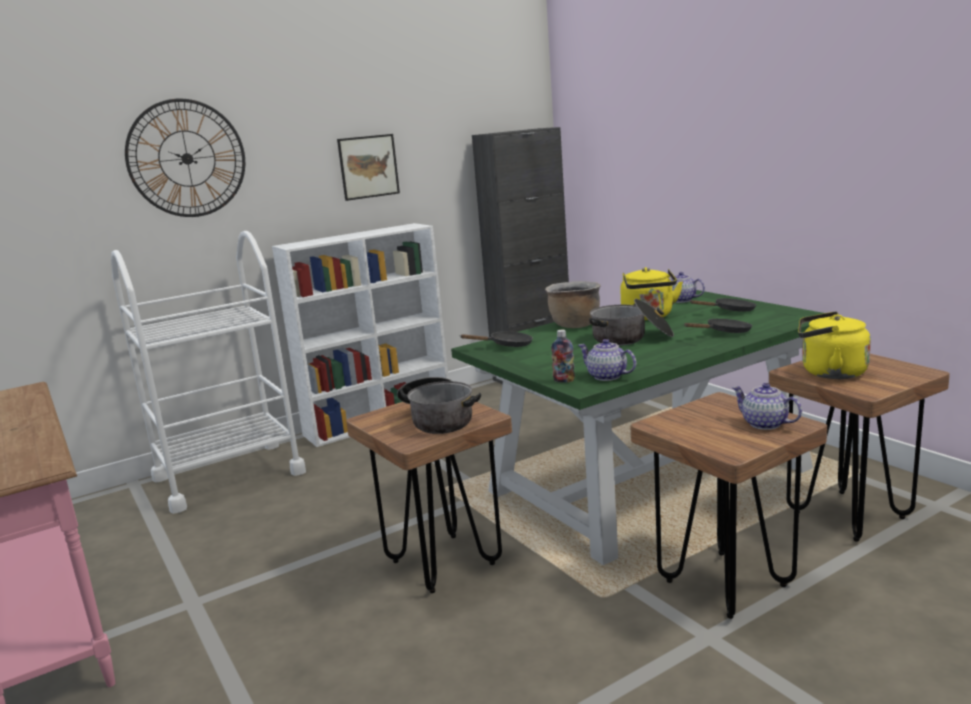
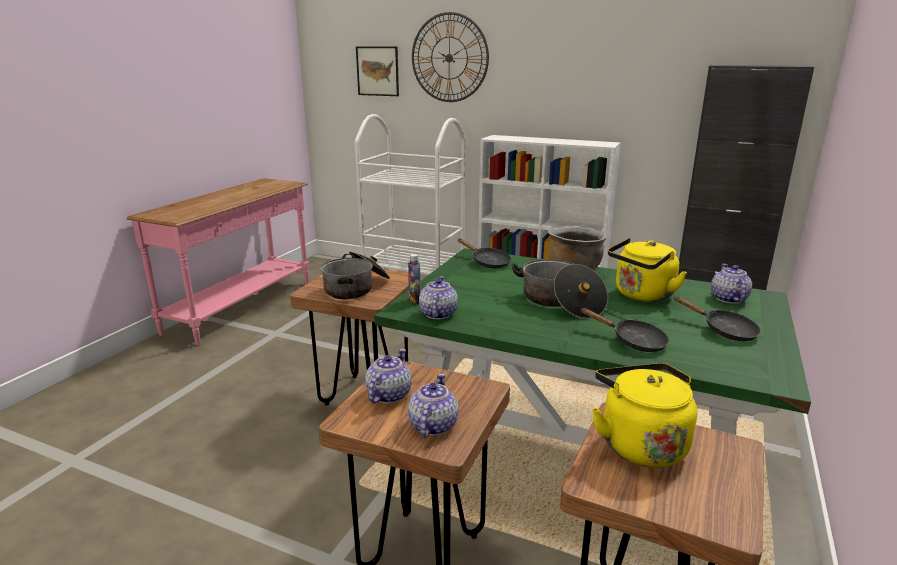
camera: 55 degrees right, 5 degrees up
(368, 167) = (590, 83): picture -> picture (377, 71)
(701, 433) = (388, 395): none -> teapot

